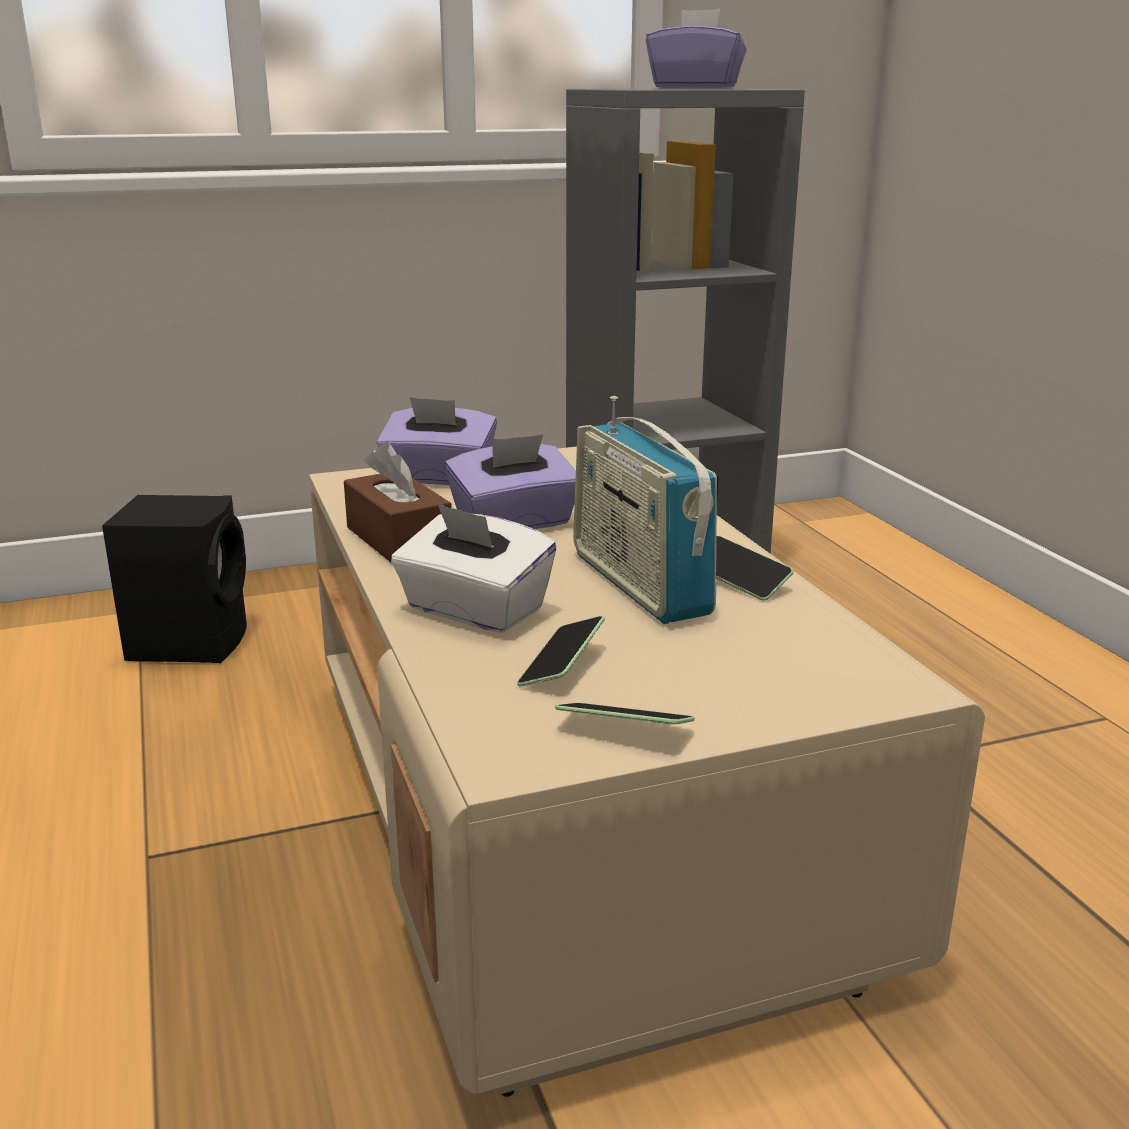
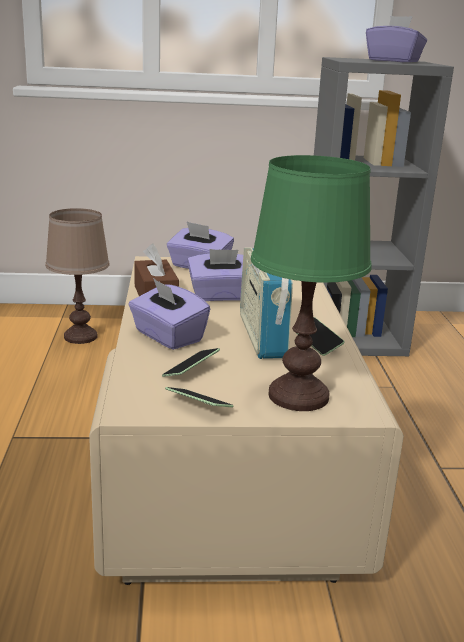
camera: 15 degrees right, 0 degrees up
(191, 641) = (80, 337): black speaker -> brown table lamp
(474, 611) = (167, 336): white tissue box -> purple tissue box
(778, 678) = (298, 395): none -> green table lamp

